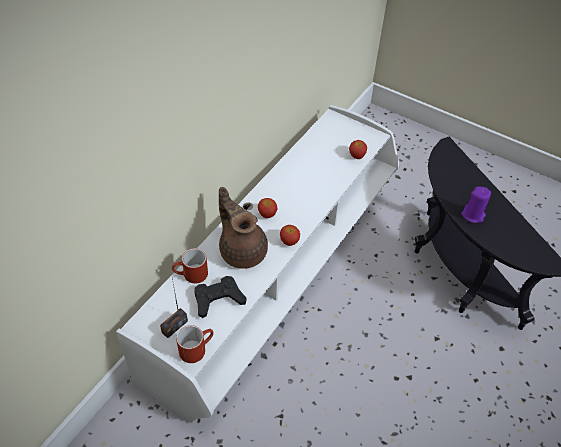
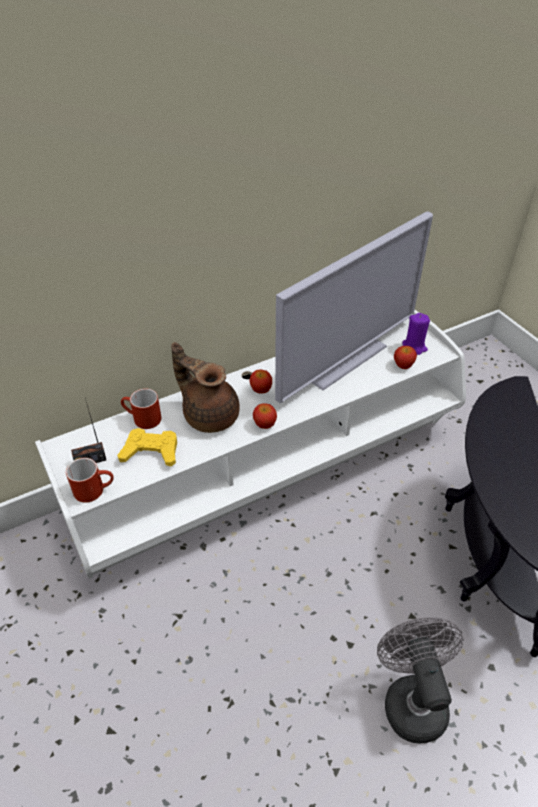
camera: 30 degrees right, 5 degrees down
(218, 299) = (151, 451): black game controller -> yellow game controller
(242, 250) = (209, 414): brown teapot -> brown teapot turned 45 degrees counterclockwise
(311, 166) = (343, 359): none -> television
(467, 393) = (411, 698): none -> grey fan
(473, 215) = (498, 472): purple candle -> purple candle (414, 347)

